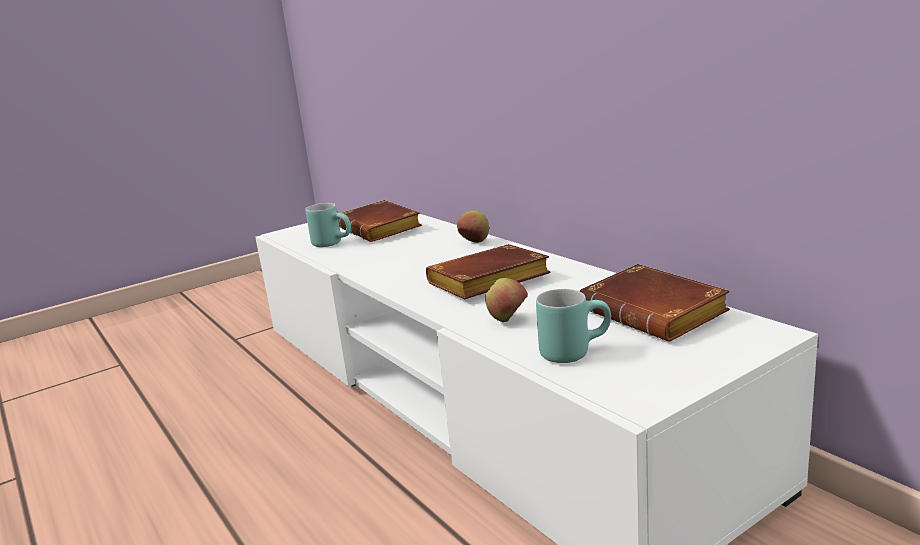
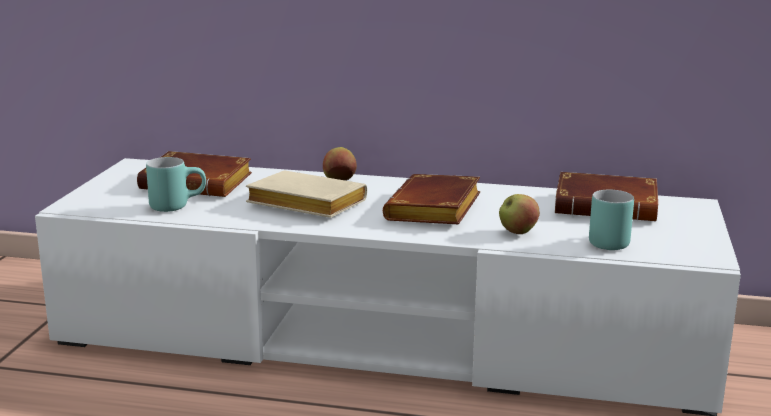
camera: 45 degrees left, 0 degrees up
(406, 258) = (302, 205): none -> beige book

